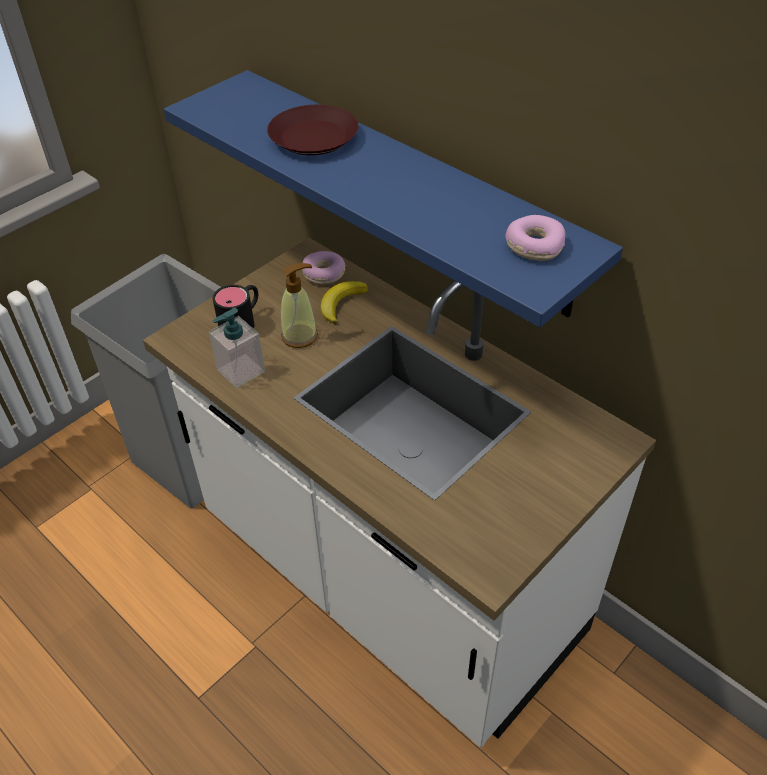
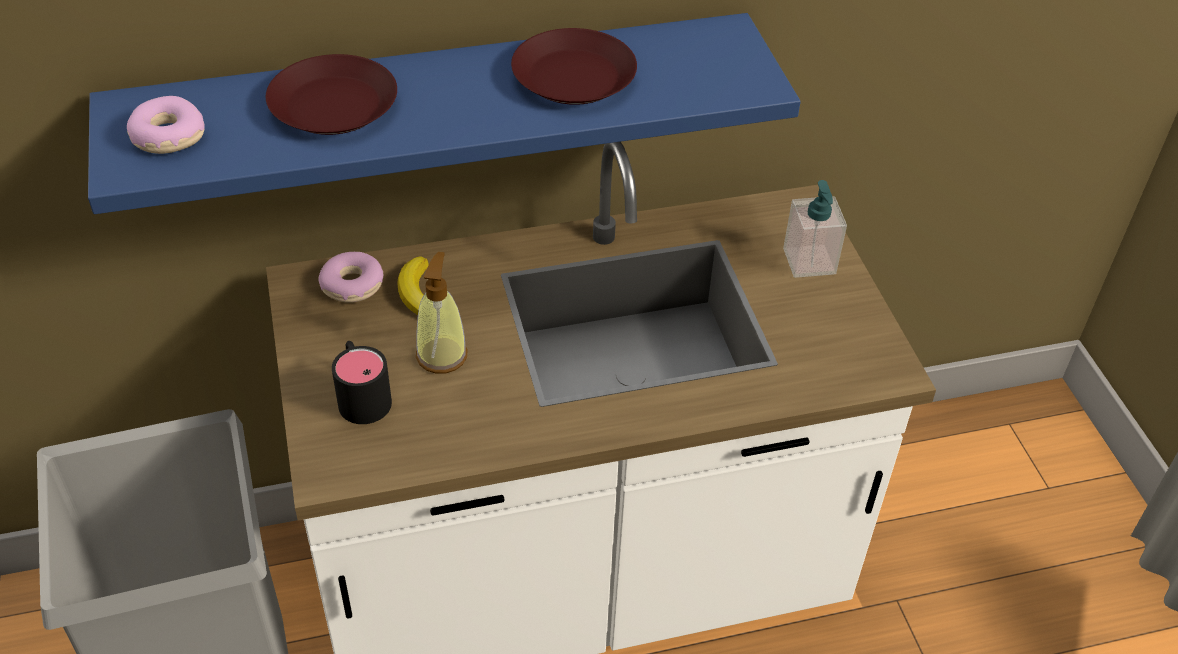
camera: 60 degrees left, 0 degrees up
(240, 371) = (451, 433): soap dispenser -> soap dispenser (809, 261)
(443, 206) = (575, 78): none -> brown plate
(534, 246) = (698, 57): donut -> donut (167, 136)

